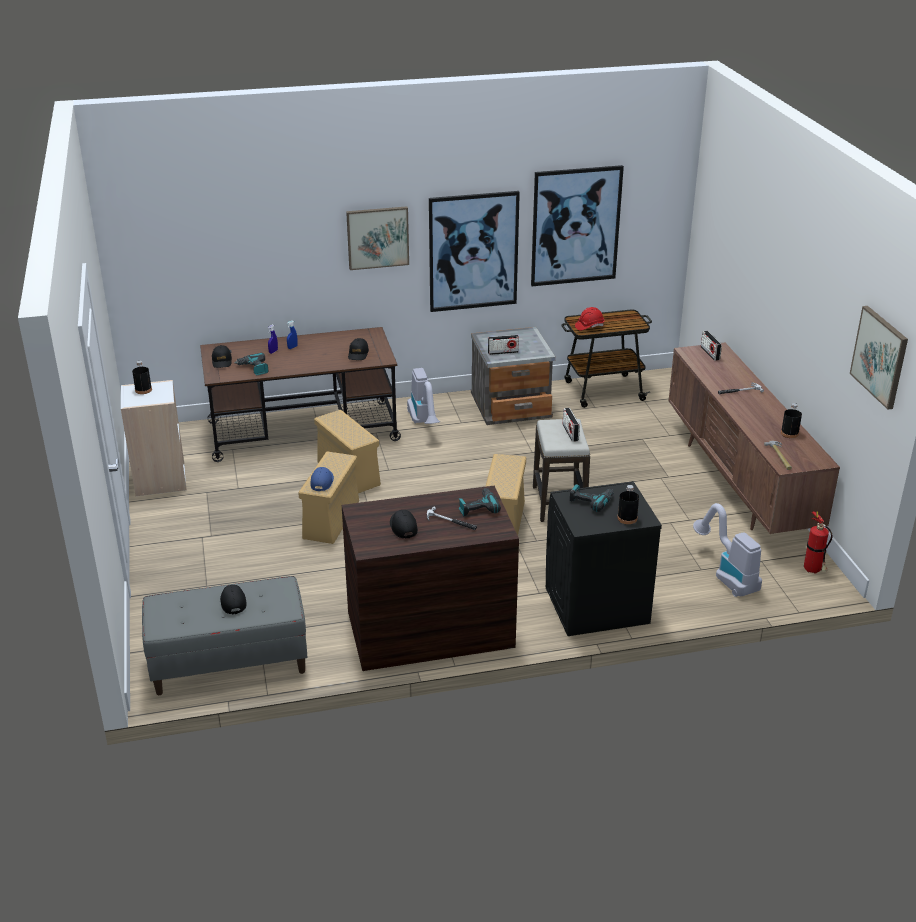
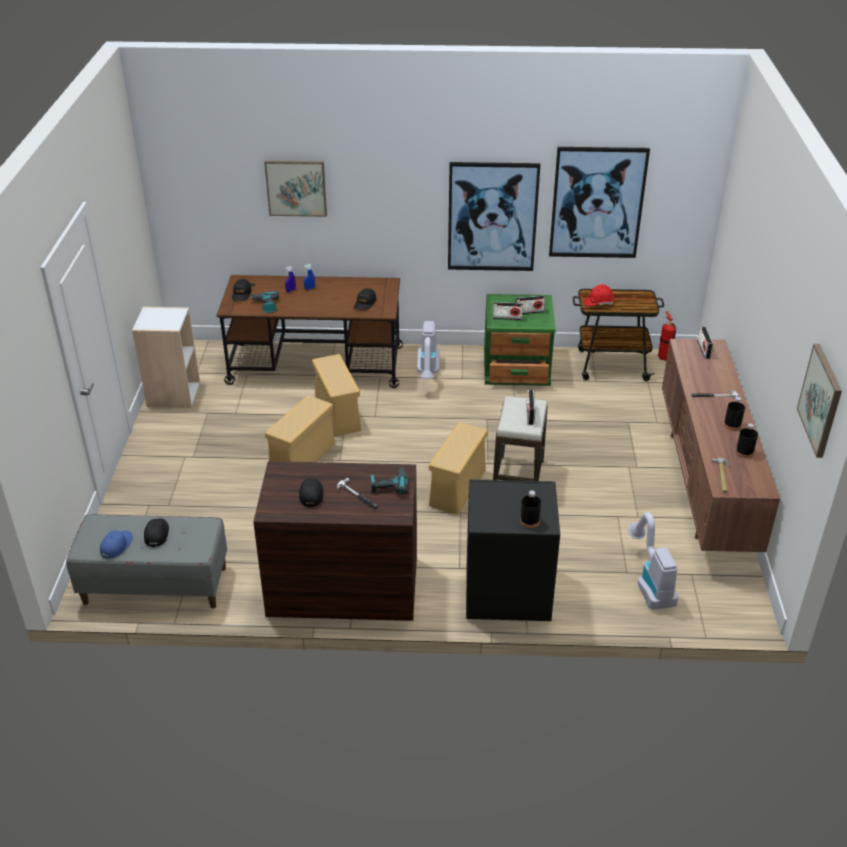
camera: 15 degrees right, 5 degrees up
(143, 390) = (159, 314): black bottle -> black bottle (732, 425)
(322, 482) = (289, 425): blue cap -> blue cap (116, 546)
(377, 237) = (399, 194): picture -> picture (296, 187)
(513, 406) = (517, 369): grey nightstand -> green nightstand
(522, 344) = (529, 312): none -> radio
(591, 501) = (503, 496): power drill -> none
(813, 571) = (740, 595): fire extinguisher -> fire extinguisher (665, 359)

